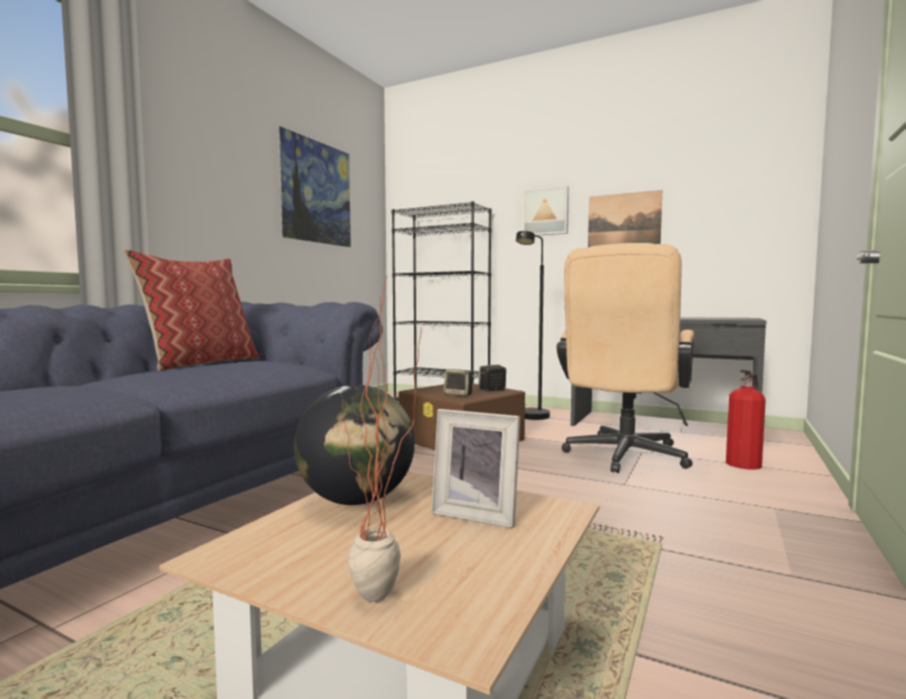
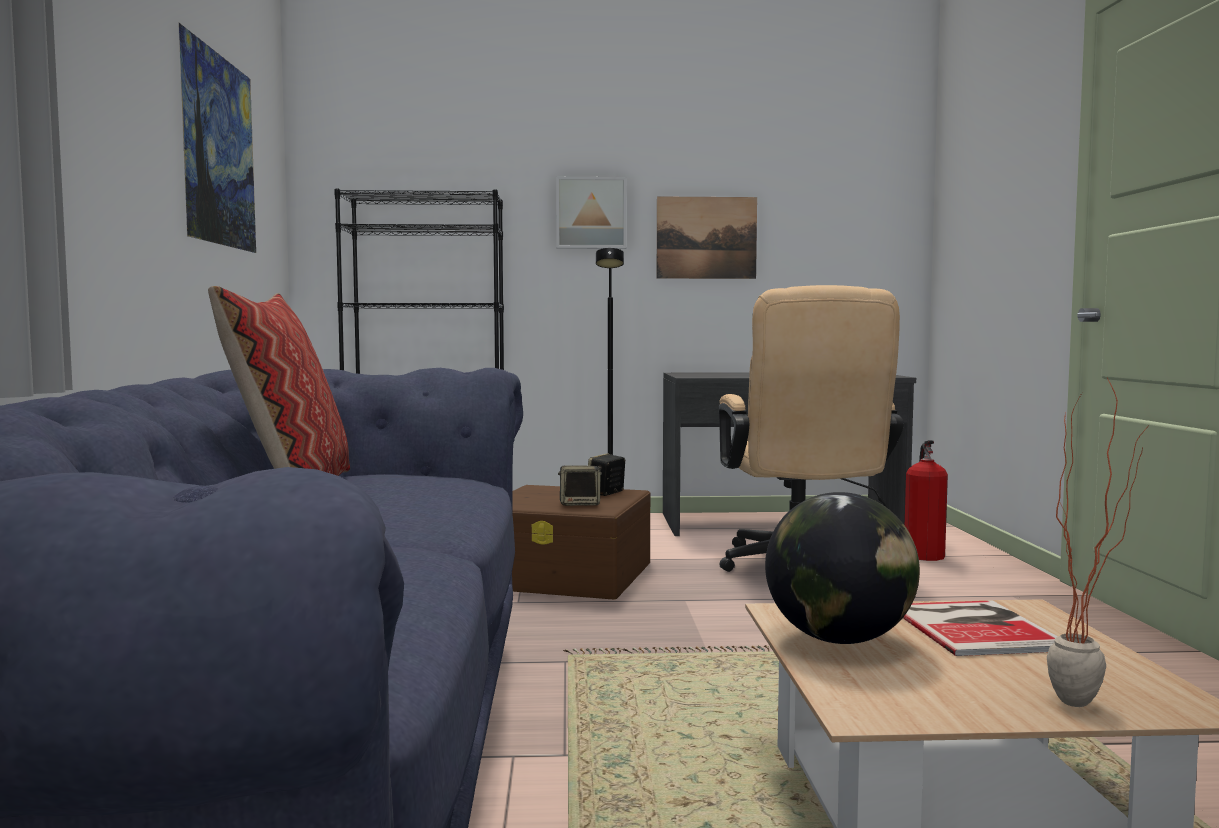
camera: 30 degrees left, 0 degrees up
(477, 514) = (976, 627): picture frame -> book

